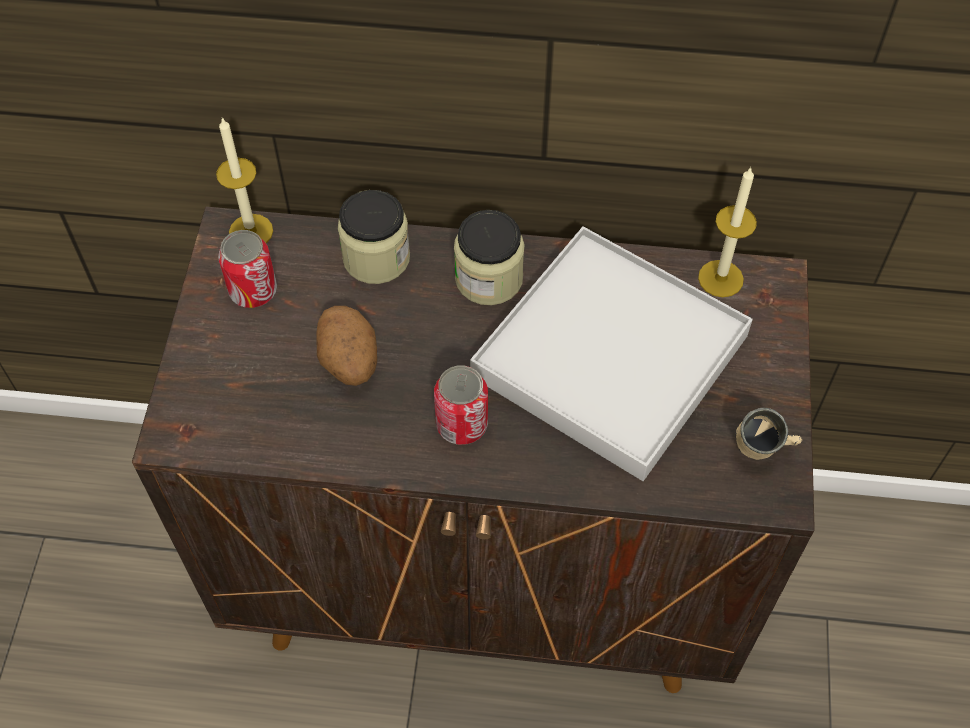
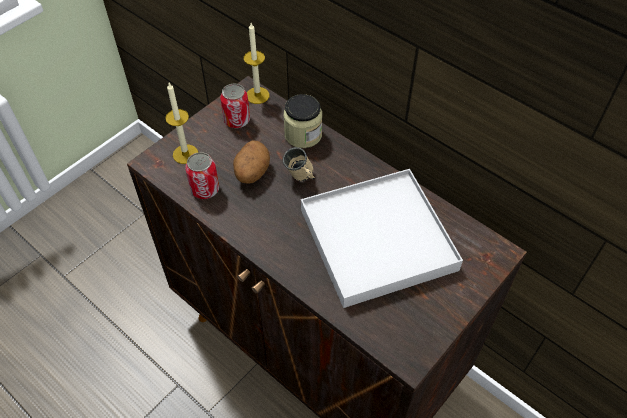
camera: 35 degrees right, 5 degrees down
(462, 424) = (278, 229): can -> can (205, 189)
(489, 278) = (348, 171): jar -> none
(720, 278) = (468, 235): candle -> candle (185, 154)
(762, 452) = (419, 332): beige mug -> beige mug (301, 178)

